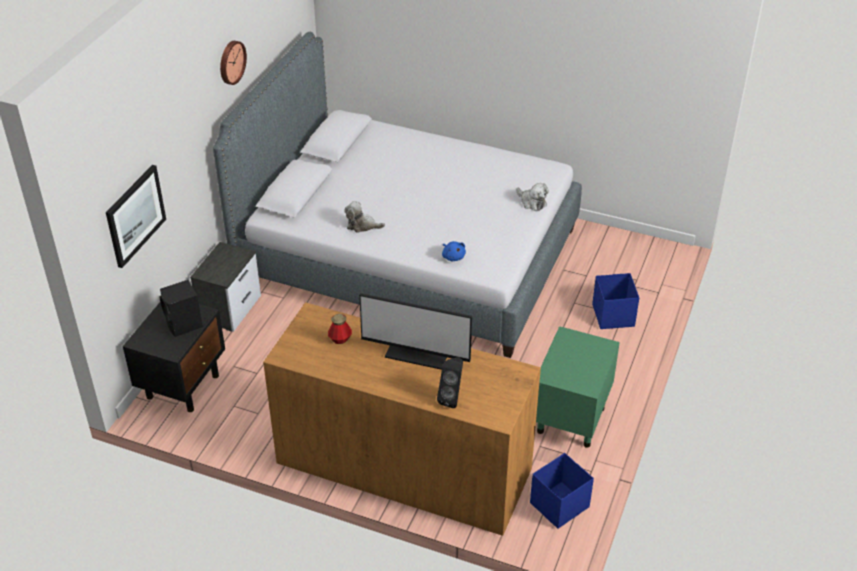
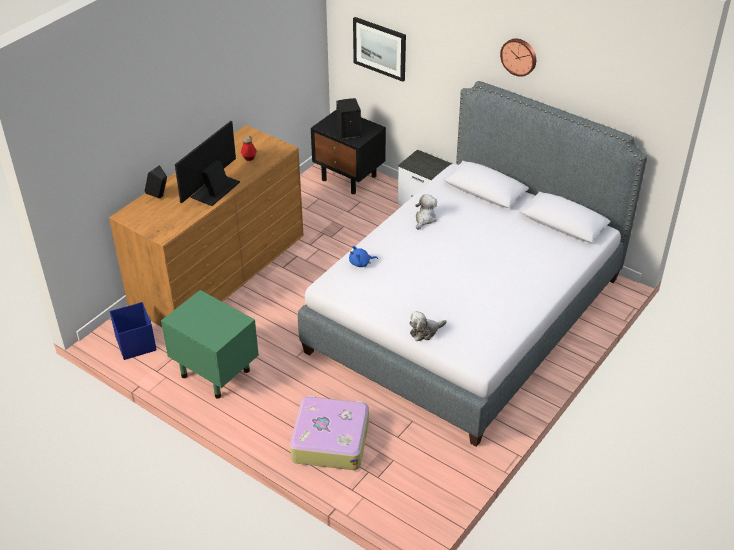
camera: 105 degrees right, 0 degrees up
(613, 316) = (330, 440): blue storage box -> suitcase

